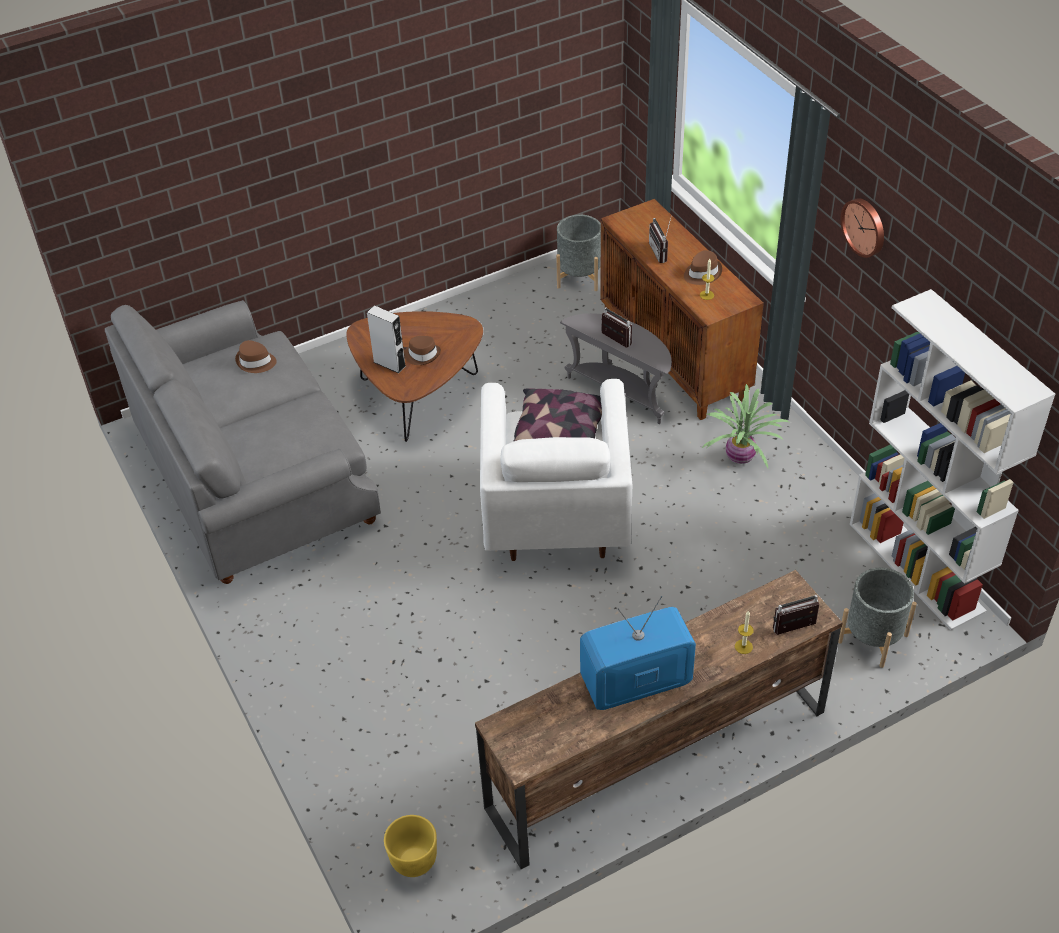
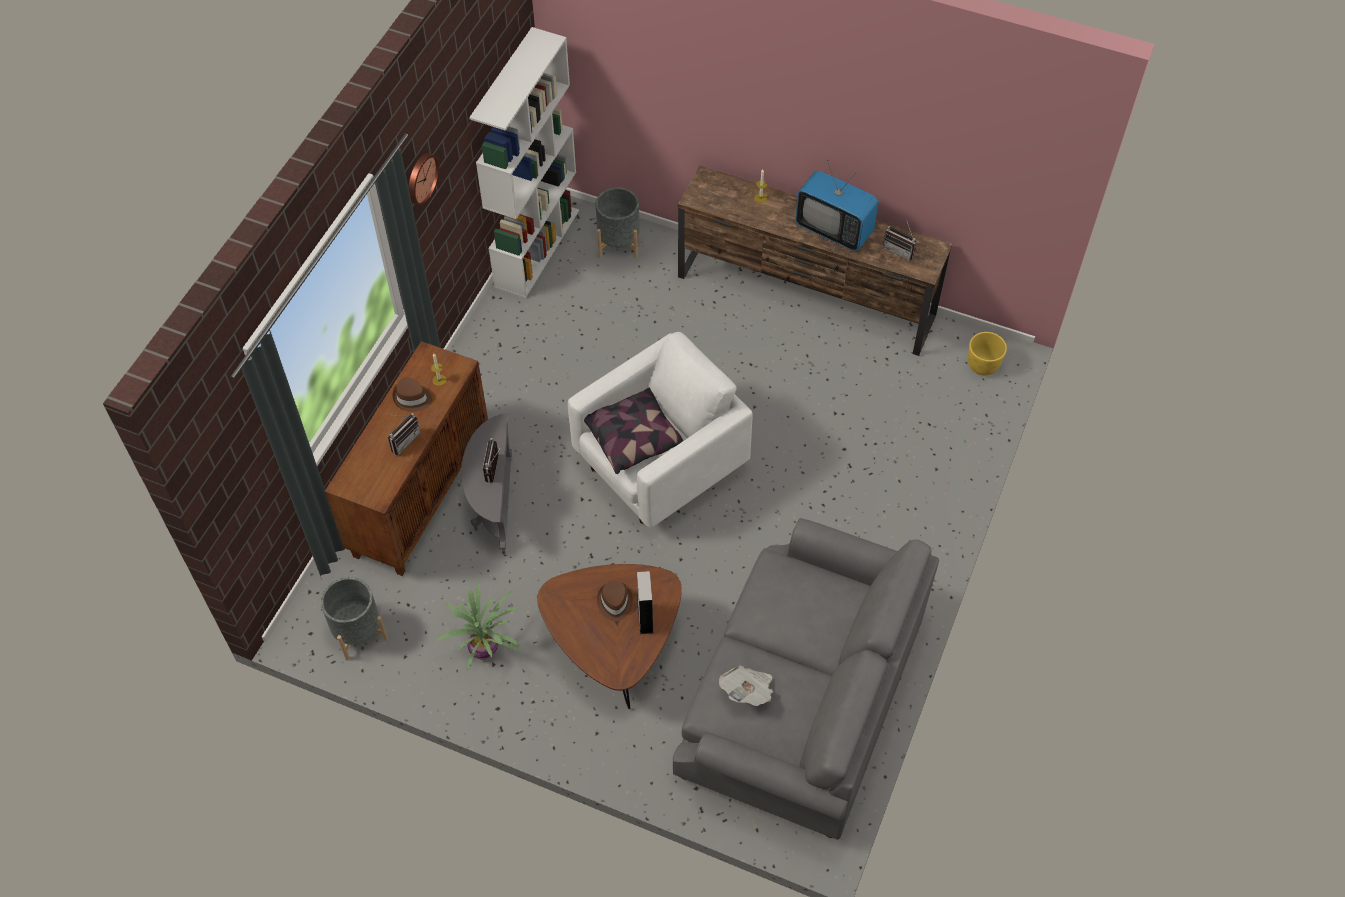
camera: 130 degrees left, 10 degrees up
(256, 362) = (748, 691): brown hat -> newspaper
(740, 458) = (509, 389): potted plant -> potted plant (485, 648)
(795, 630) = (726, 181): radio -> radio (900, 250)

